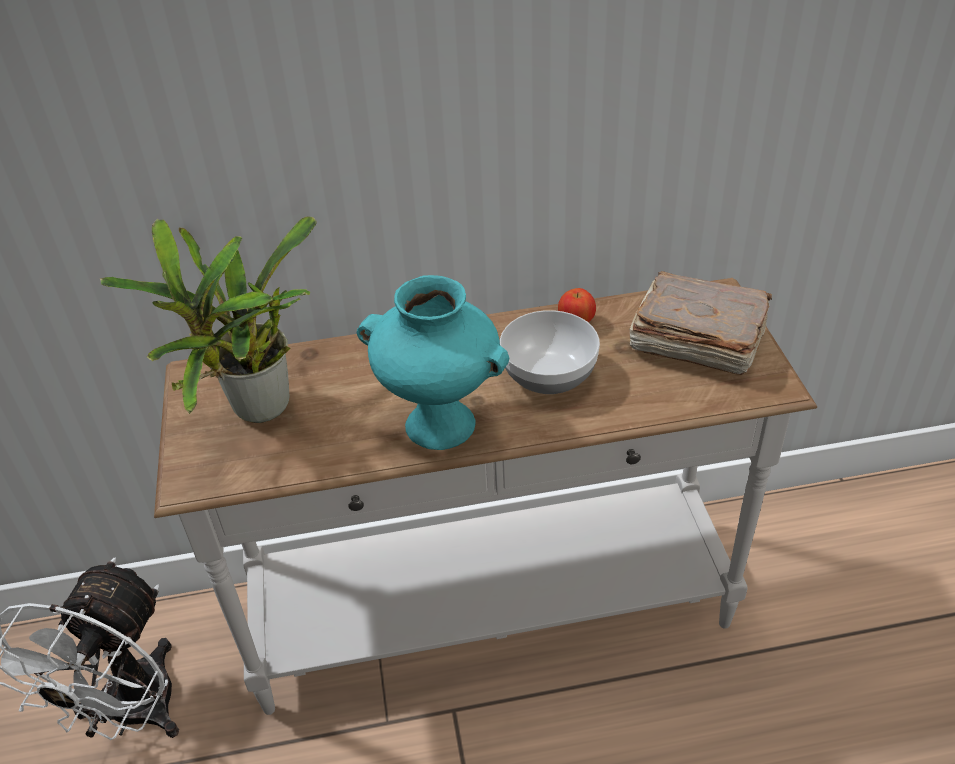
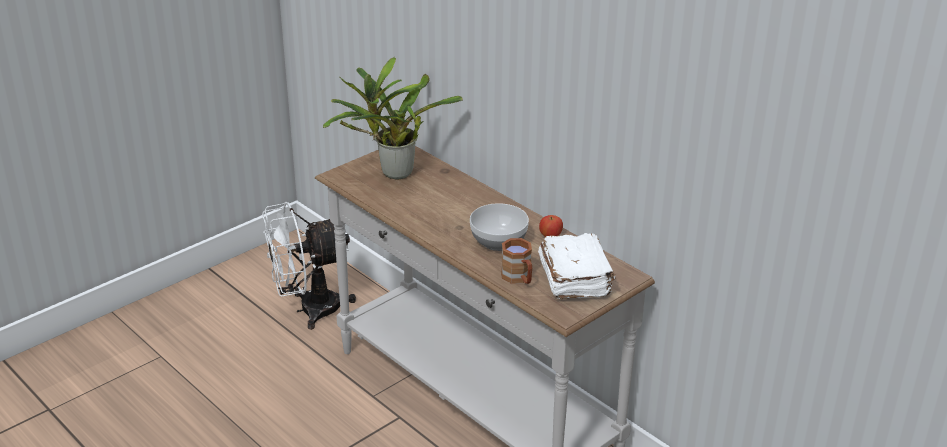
camera: 55 degrees right, 10 degrees down
(442, 424) = (433, 223): turquoise vase -> none
(658, 393) = (519, 278): none -> brown mug
(695, 341) = (575, 278): brown book -> white book

